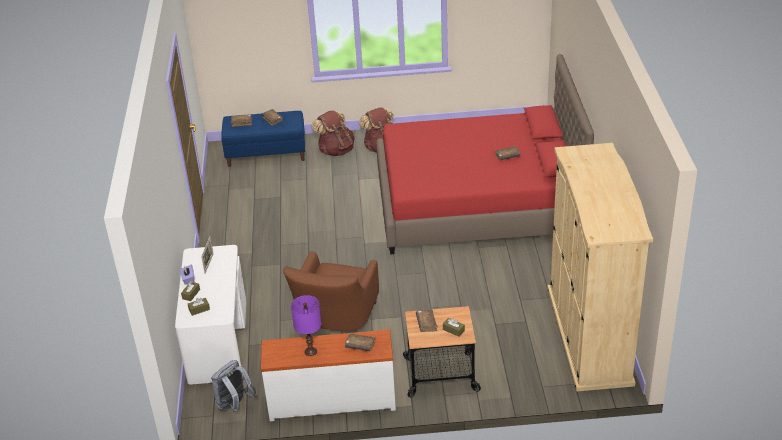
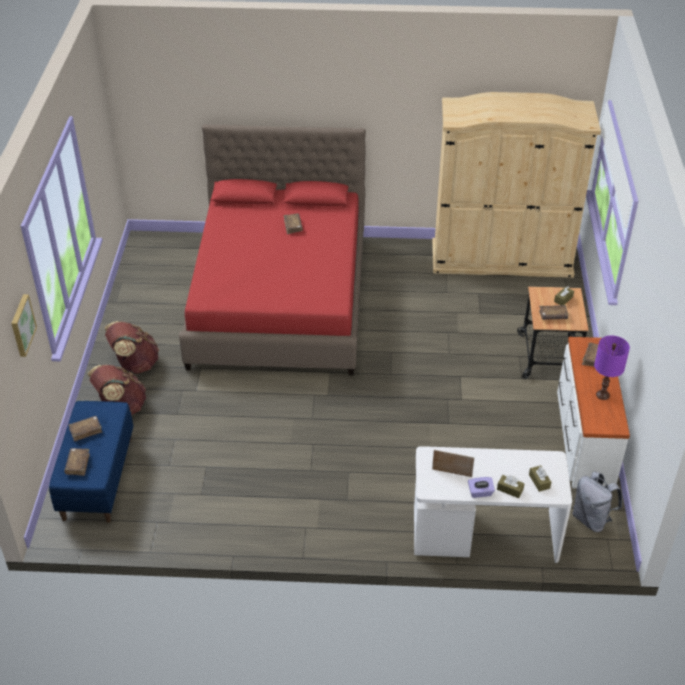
camera: 85 degrees left, 5 degrees up
(268, 24) = (21, 325): none -> picture
(335, 322) = (463, 428): brown armchair -> none

